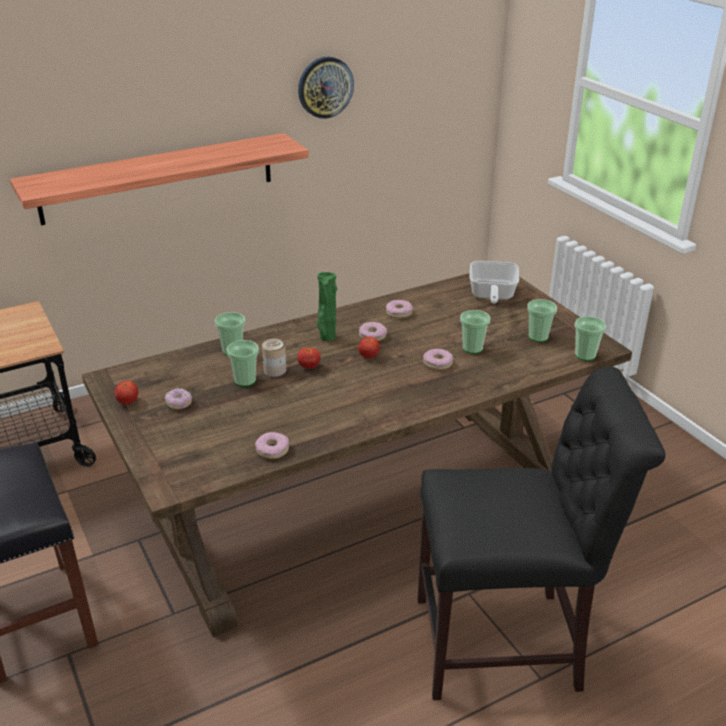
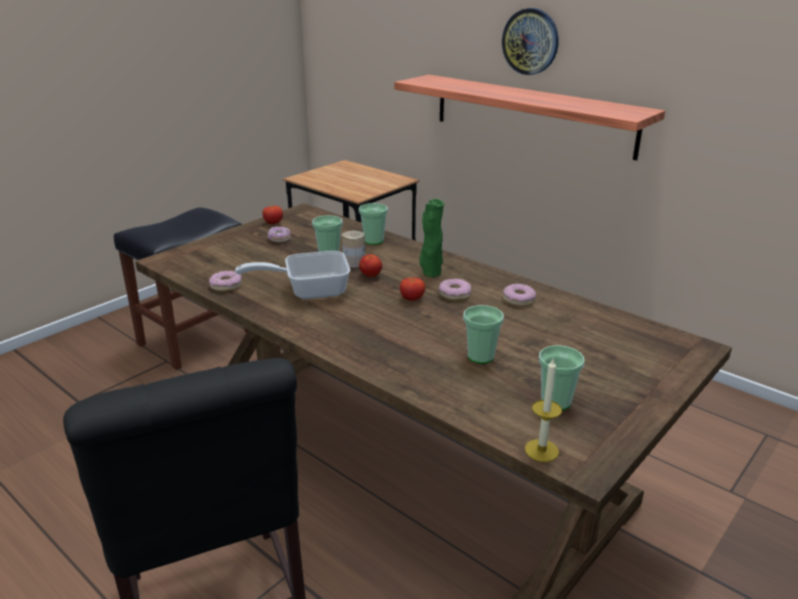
camera: 70 degrees right, 5 degrees down
(325, 87) = (731, 70): wall clock -> wall clock (530, 41)
(437, 363) = (428, 339): donut -> none
(491, 296) = (628, 351): frying pan -> frying pan (308, 290)
(585, 355) = (541, 450): cup -> candle

